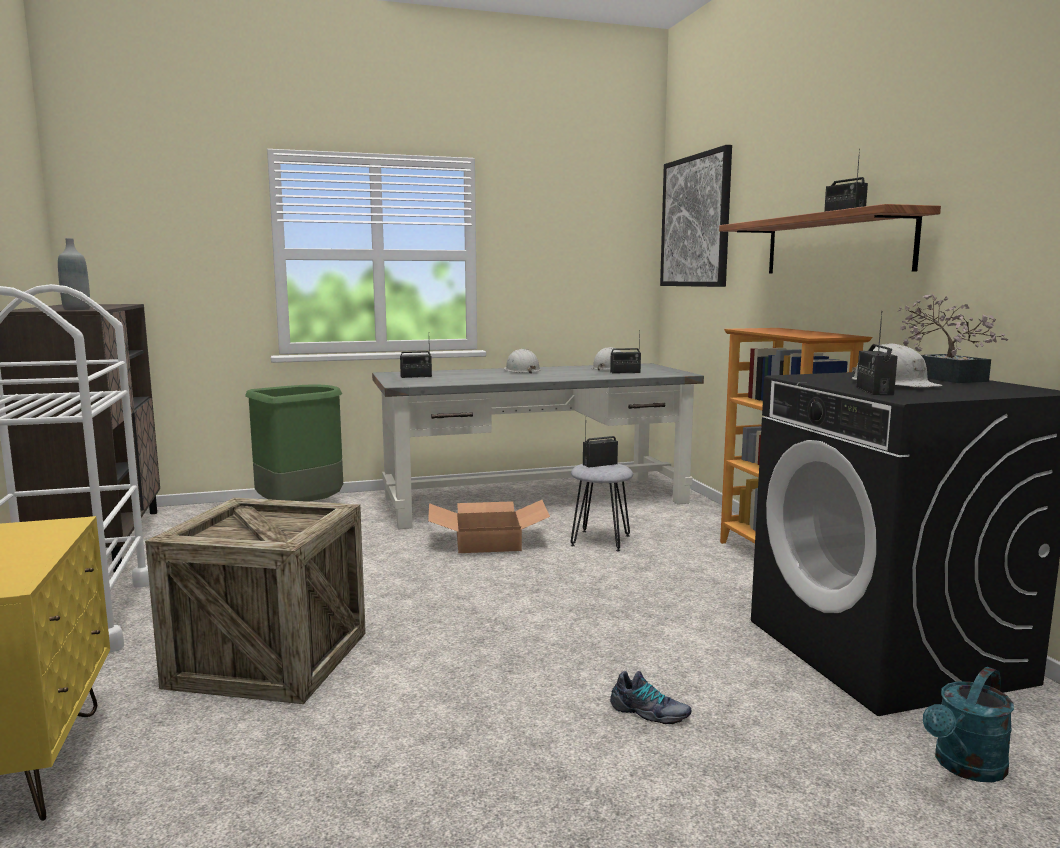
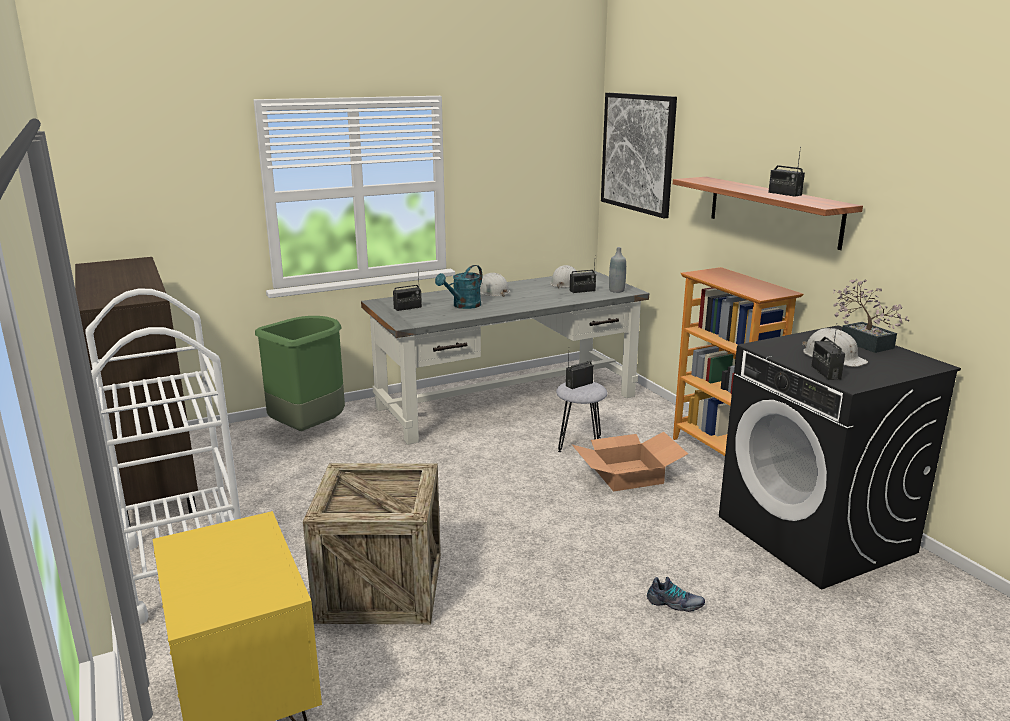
camera: 10 degrees left, 10 degrees up
(76, 309) = (141, 296): grey bottle -> grey bottle (616, 290)
(489, 541) = (490, 452): cardboard box -> cardboard box (628, 474)
(965, 768) = (880, 622): turquoise watering can -> turquoise watering can (463, 306)

